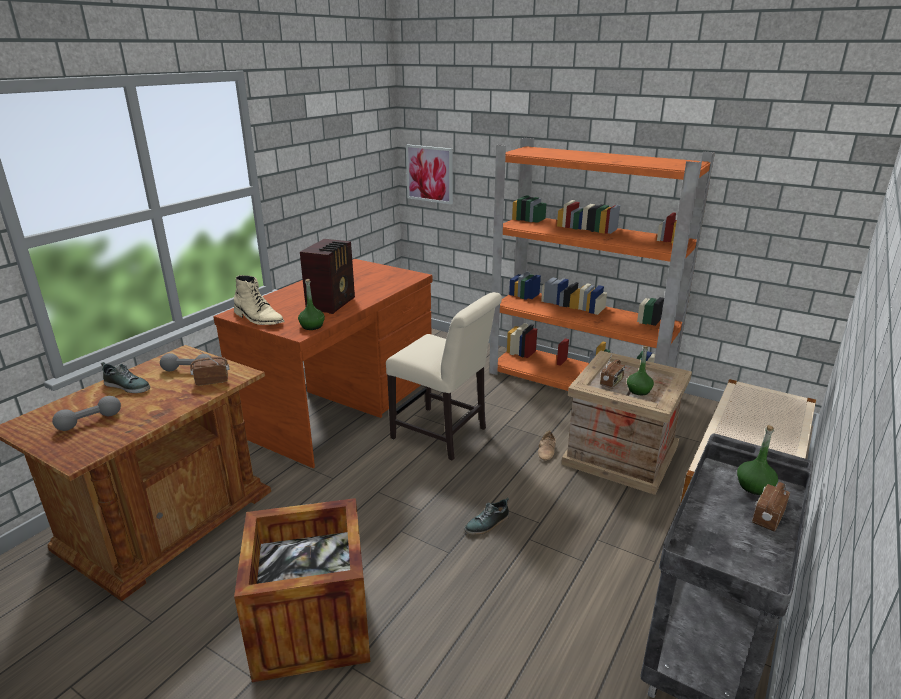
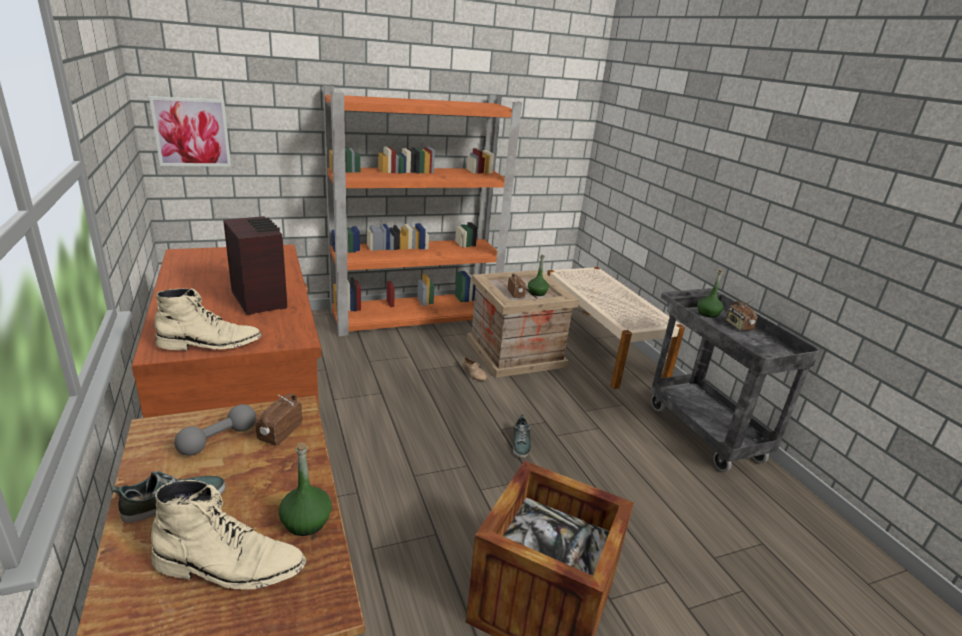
camera: 55 degrees left, 0 degrees up
(90, 421) = (230, 566): grey dumbbell -> beige boot
(312, 326) = (295, 327): green bottle -> green bottle (306, 522)
(444, 435) = (388, 402): beige chair -> none

